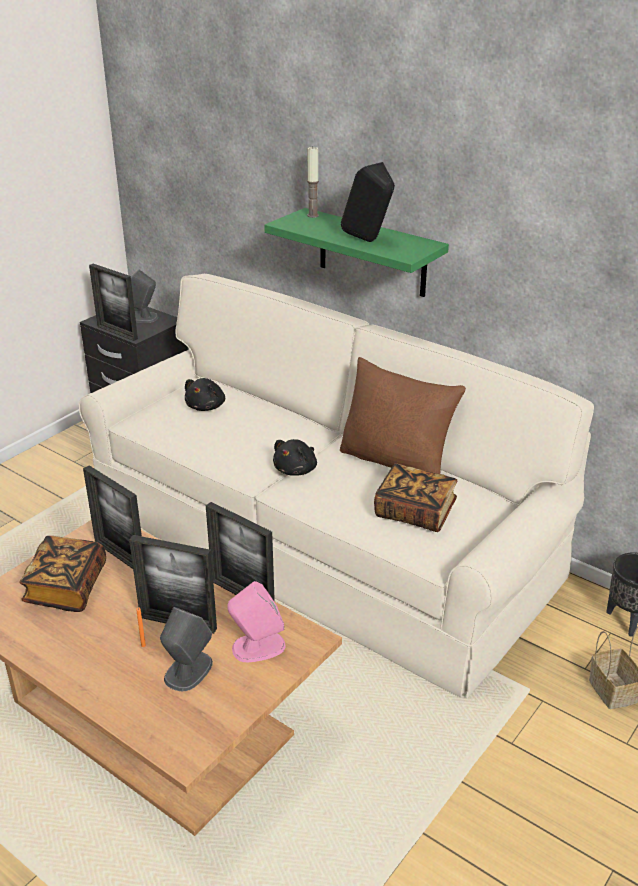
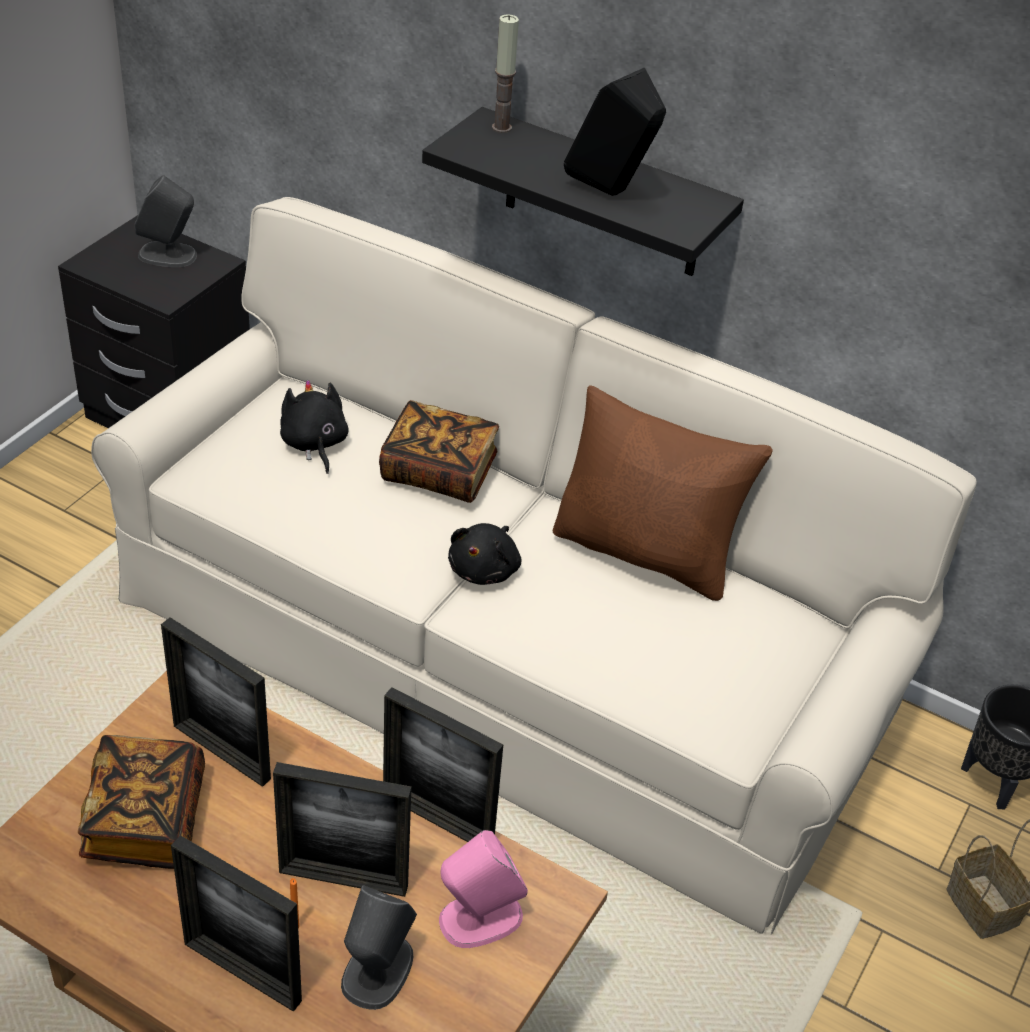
camera: 10 degrees left, 10 degrees up
(117, 332) = (131, 290): picture frame -> picture frame (242, 972)
(206, 406) = (314, 444): black plush toy -> black plush toy turned 150 degrees clockwise
(372, 253) = (603, 195): green shelf -> black shelf
(415, 512) = (691, 653): book -> book (439, 472)

